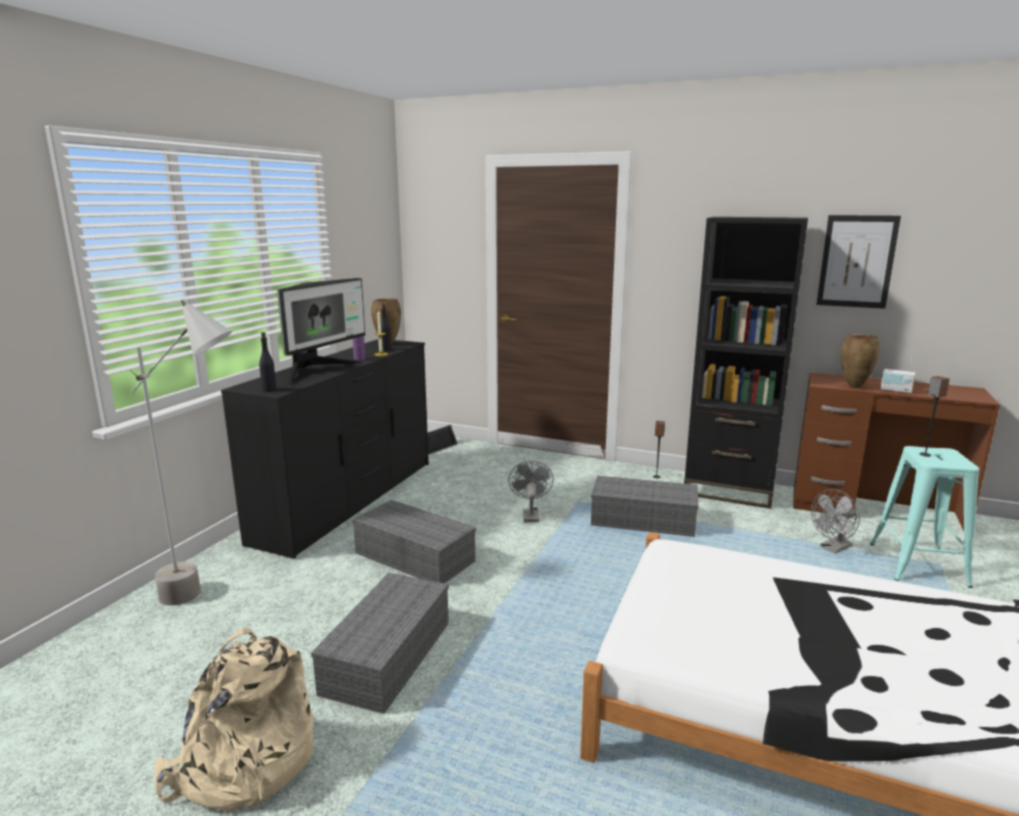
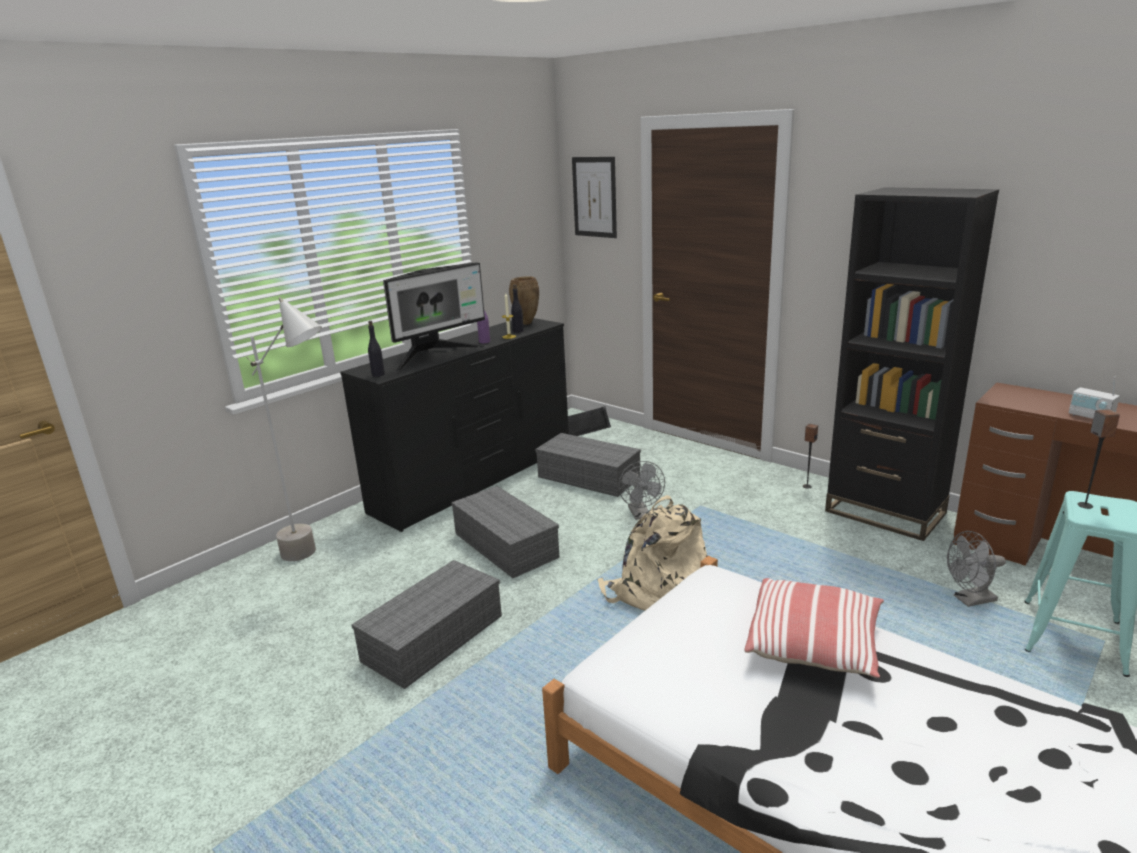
camera: 20 degrees right, 5 degrees up
(243, 764) = (279, 707): beige backpack -> beige backpack (656, 591)
(530, 515) = (641, 515): grey fan -> grey fan turned 150 degrees clockwise
(644, 520) = (761, 536): grey storage box -> grey storage box (590, 477)
(795, 588) = (814, 643): none -> pillow
(853, 387) = (1036, 407): brown vase -> none
(857, 261) = (1064, 246): picture -> picture (594, 197)

